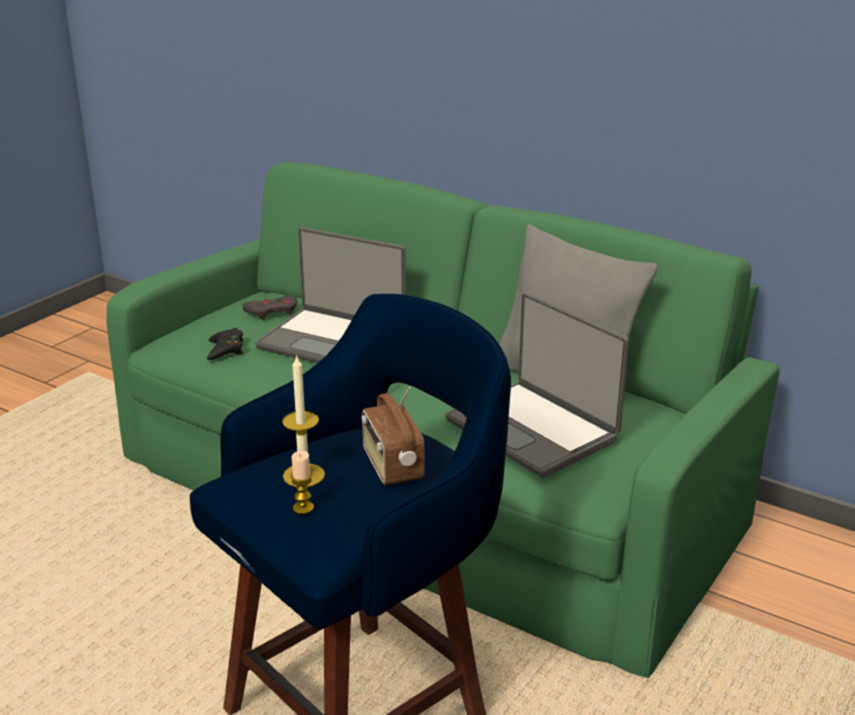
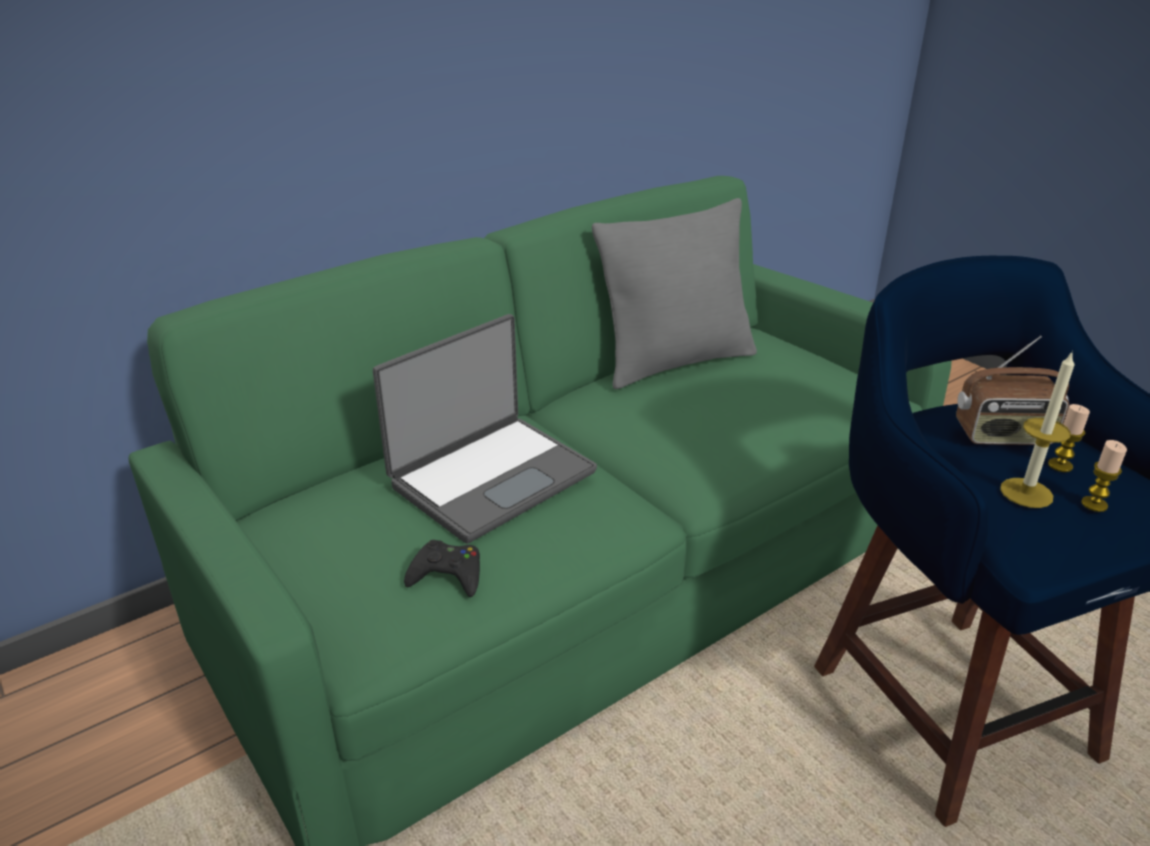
camera: 70 degrees left, 5 degrees up
(272, 312) = (355, 513): grey game controller -> none
(355, 492) = (1060, 465): none -> candle
(533, 429) = (770, 396): laptop -> none

